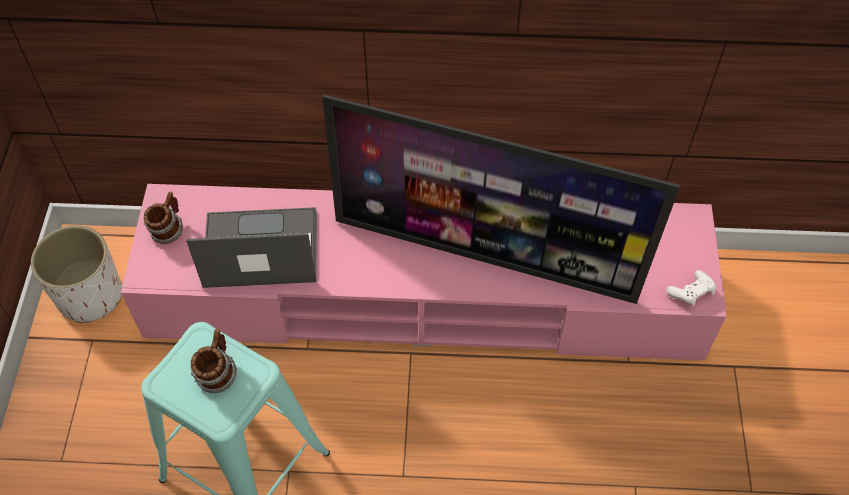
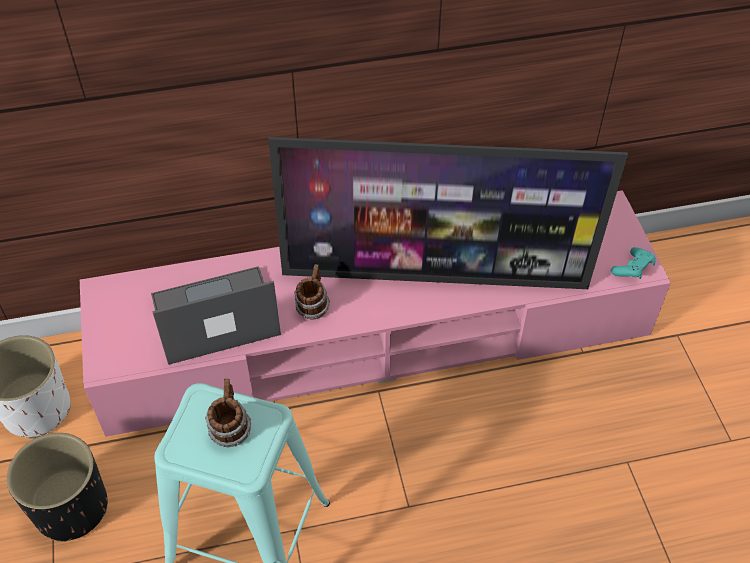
camera: 15 degrees left, 5 degrees down
(95, 397) = (71, 507): none -> black planter
(168, 230) = (115, 318): mug -> mug (313, 306)
(691, 293) = (632, 269): white game controller -> turquoise game controller

